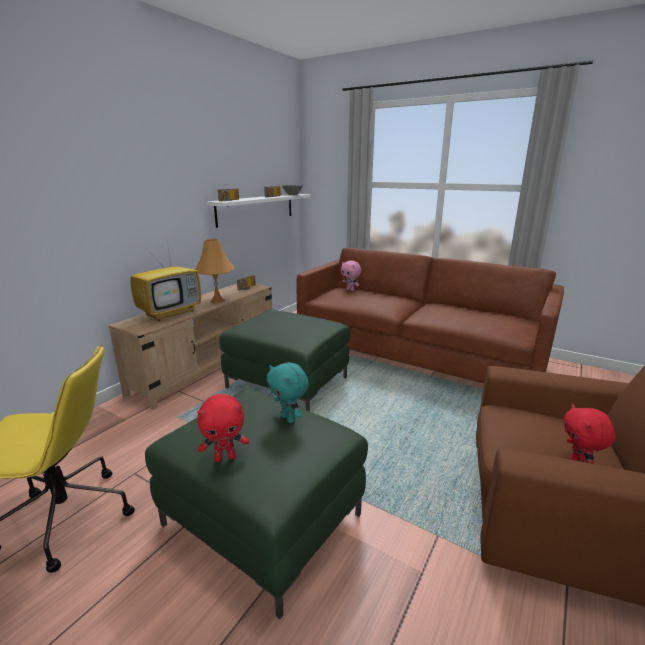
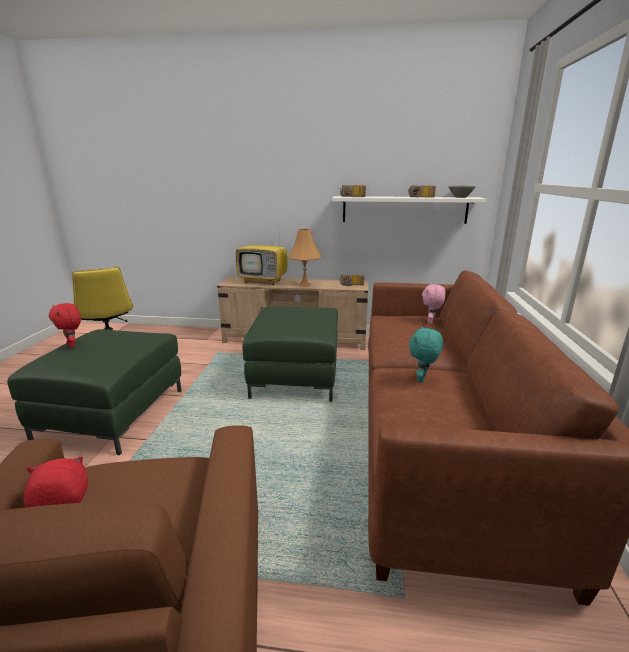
camera: 65 degrees right, 0 degrees up
(289, 418) = (119, 352): turquoise plush toy -> turquoise plush toy (422, 379)

